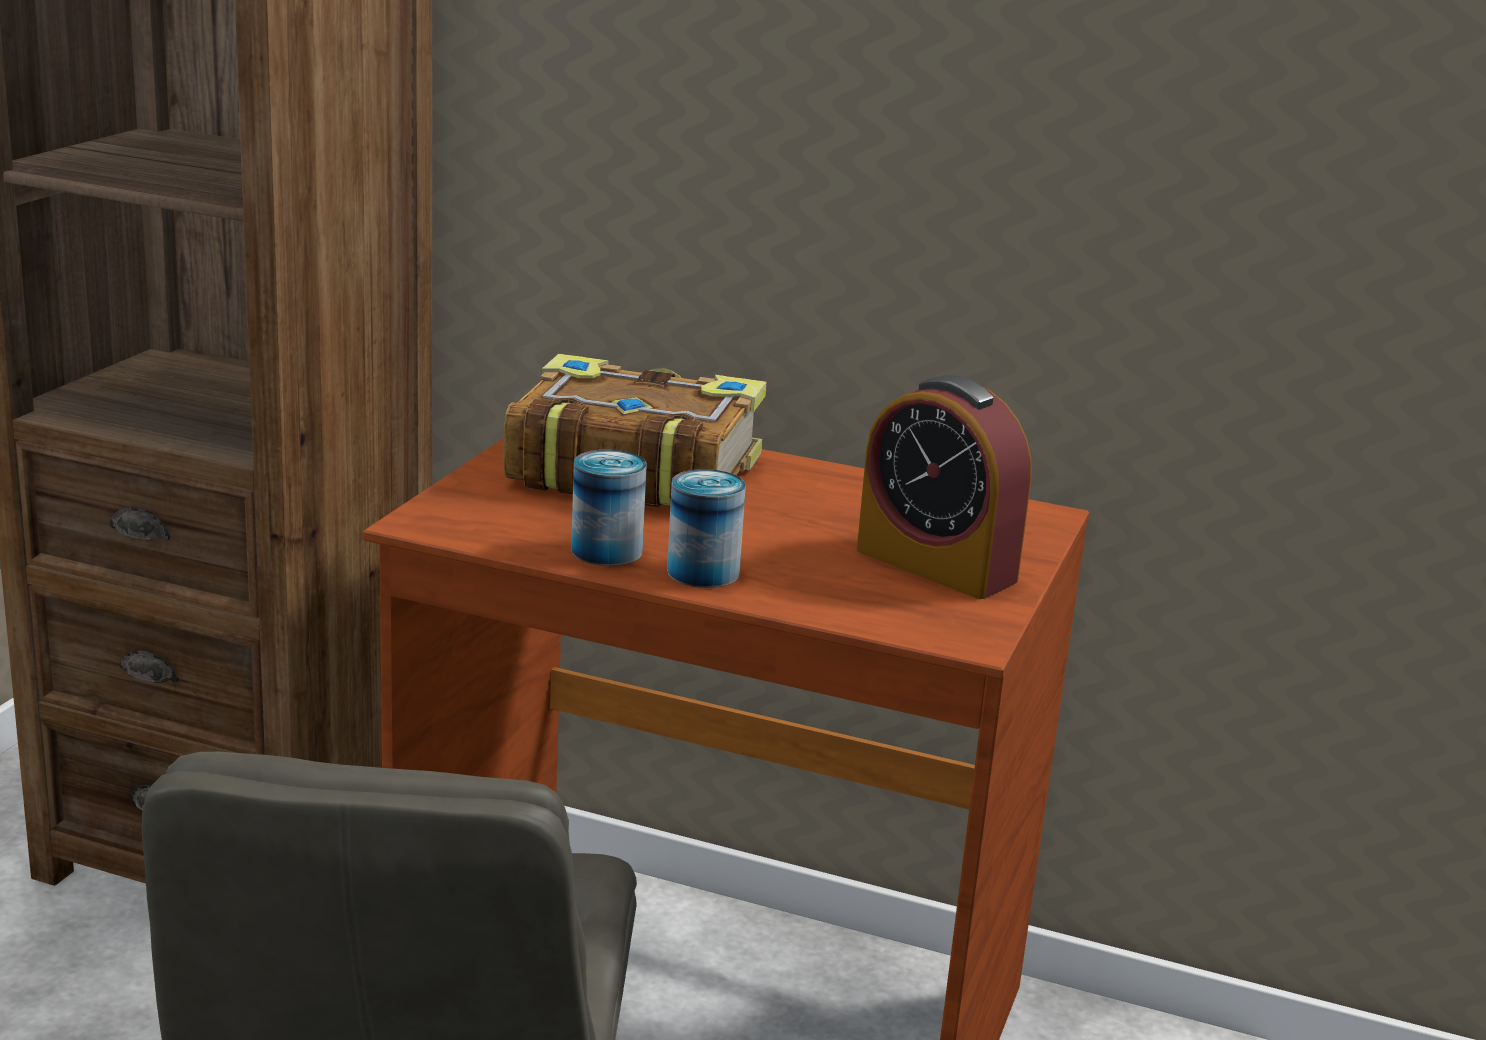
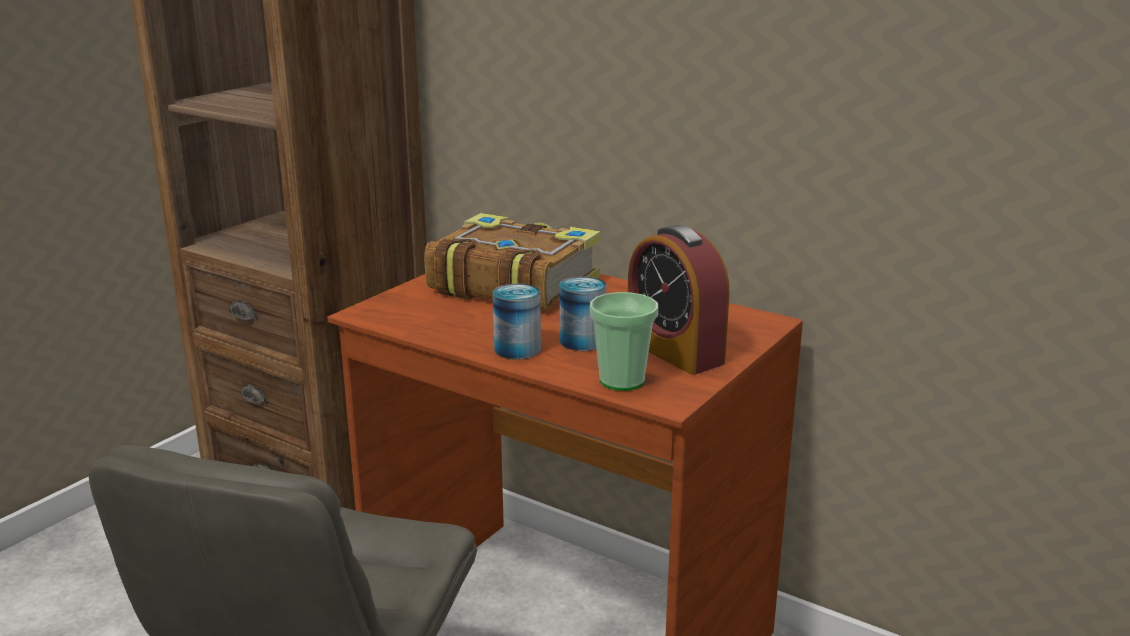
camera: 15 degrees right, 0 degrees up
(606, 551) = (465, 334): can -> can (582, 341)
(886, 613) = (622, 381): none -> cup

